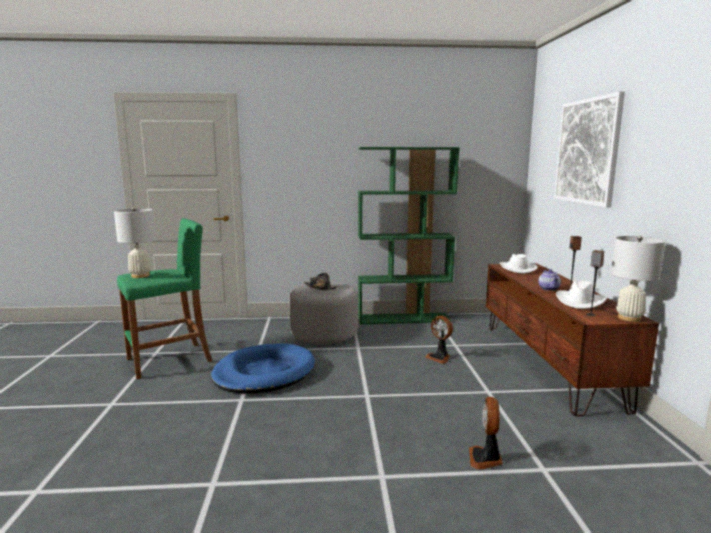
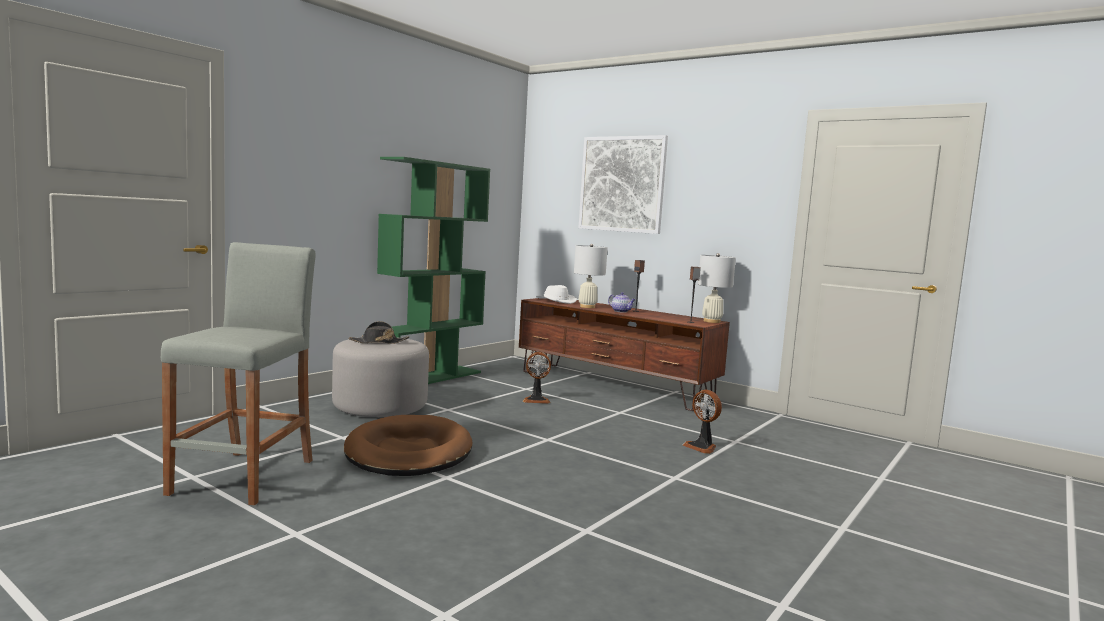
camera: 50 degrees left, 5 degrees down
(140, 276) = (231, 334): white table lamp -> white table lamp (587, 307)
(170, 360) = (245, 476): green stool -> grey stool
(264, 373) = (408, 452): blue dog bed -> brown dog bed
(580, 302) = (663, 316): white hat -> none

